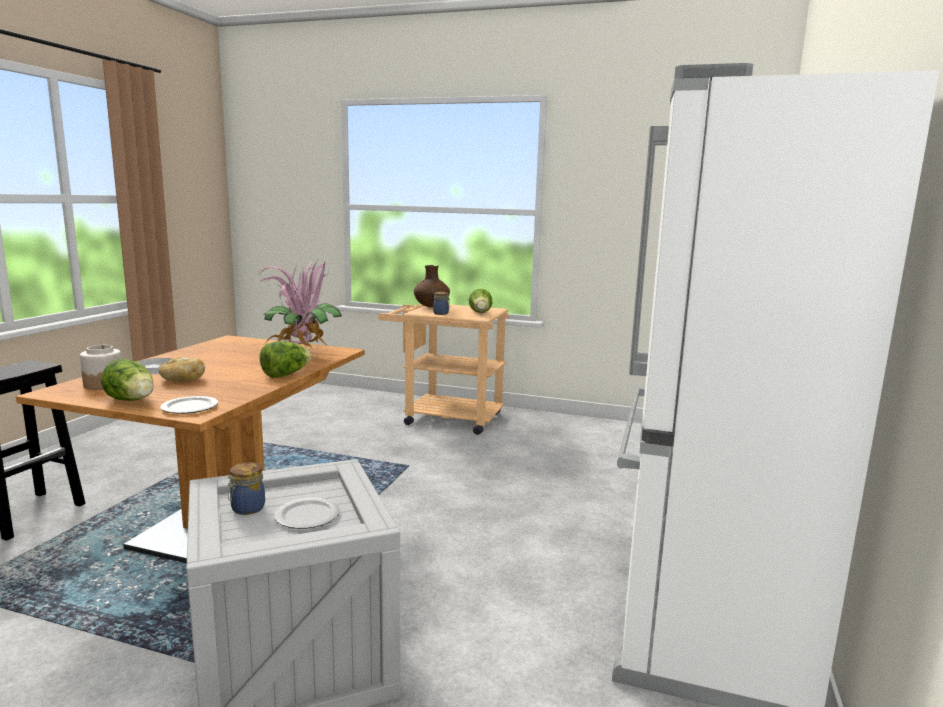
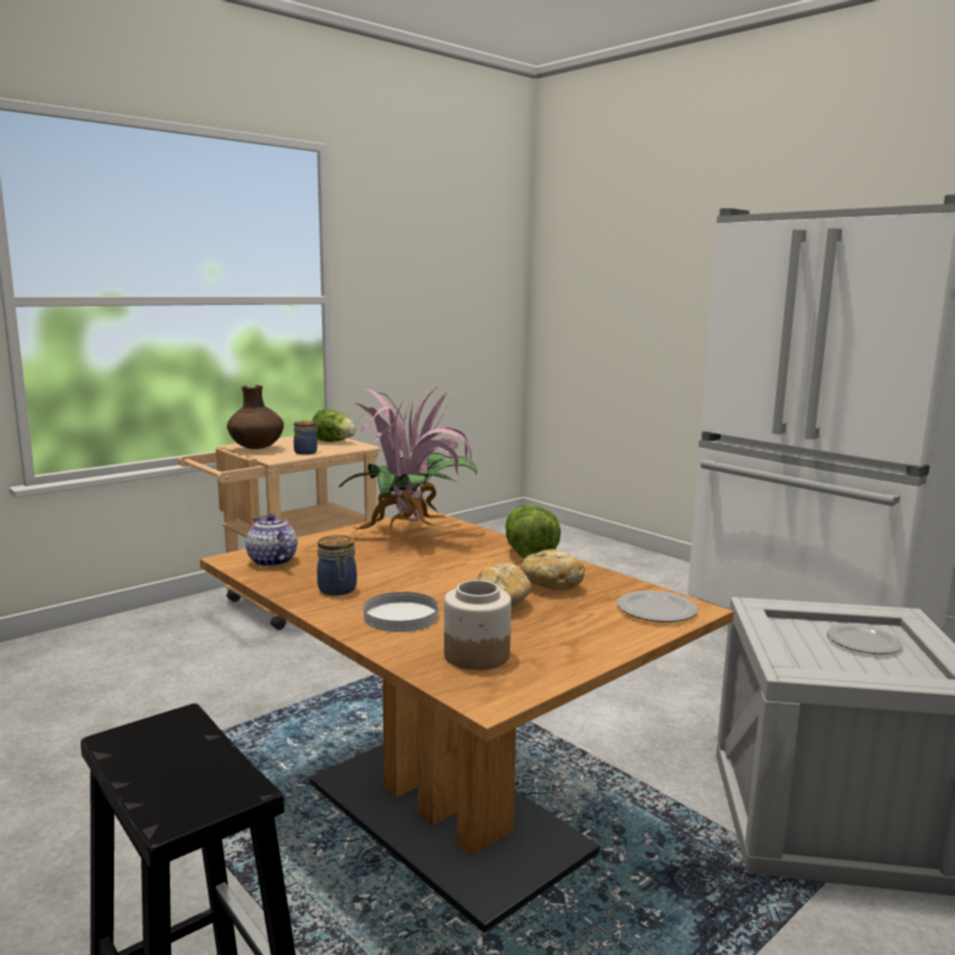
camera: 60 degrees left, 0 degrees up
(132, 401) = (598, 640): lettuce -> none
(223, 384) = (550, 585): none -> bread
(230, 342) = (271, 561): none -> teapot
(246, 509) = (840, 666): jar -> jar (337, 590)

